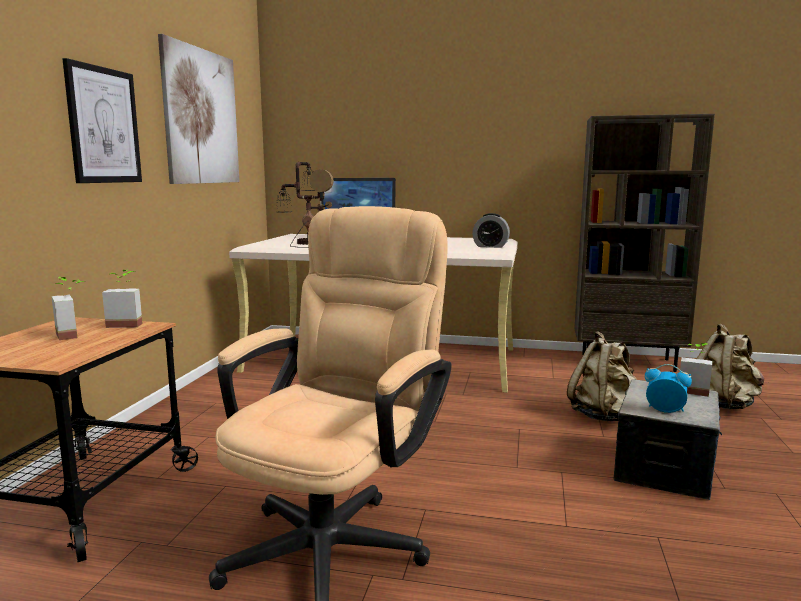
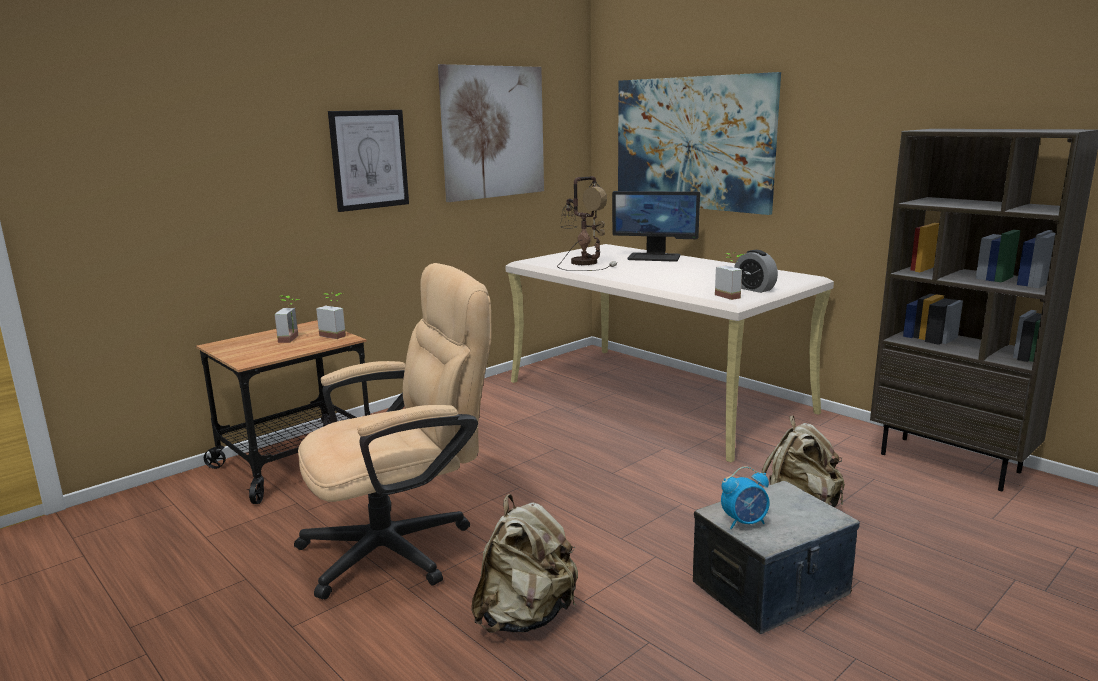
camera: 35 degrees right, 5 degrees up
(376, 138) = (692, 143): none -> picture
(664, 411) = (744, 522): alarm clock -> alarm clock turned 105 degrees clockwise
(693, 390) = (828, 511): potted plant -> potted plant (731, 295)
(723, 405) = (988, 549): beige backpack -> beige backpack (525, 616)

